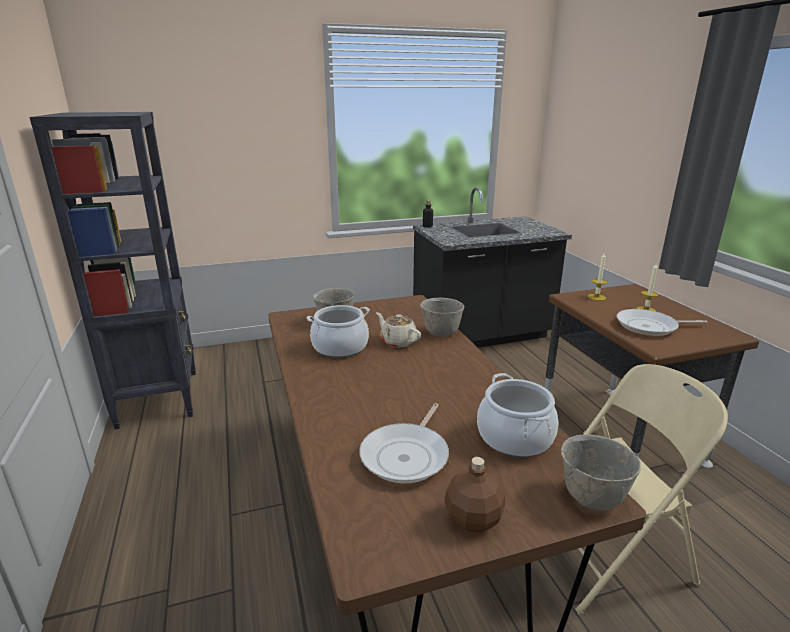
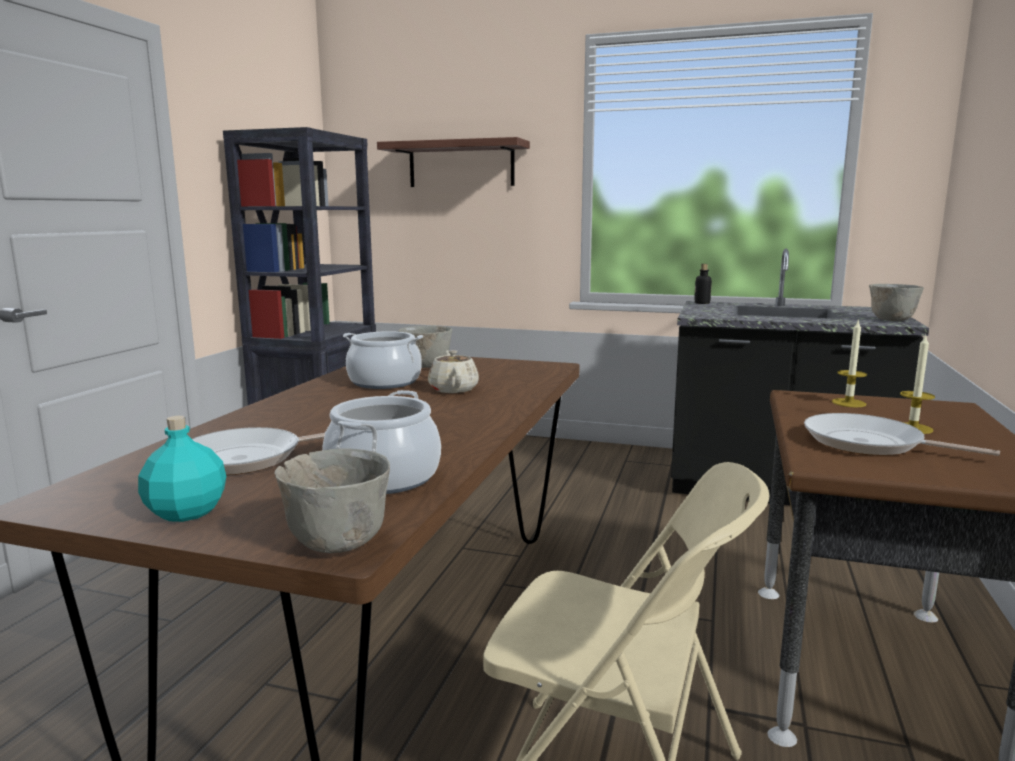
camera: 35 degrees right, 10 degrees down
(223, 128) = (461, 165): none -> shelf
(440, 333) = (518, 392): grey bowl -> grey bowl (890, 320)
(472, 519) = (186, 512): brown bottle -> turquoise bottle

